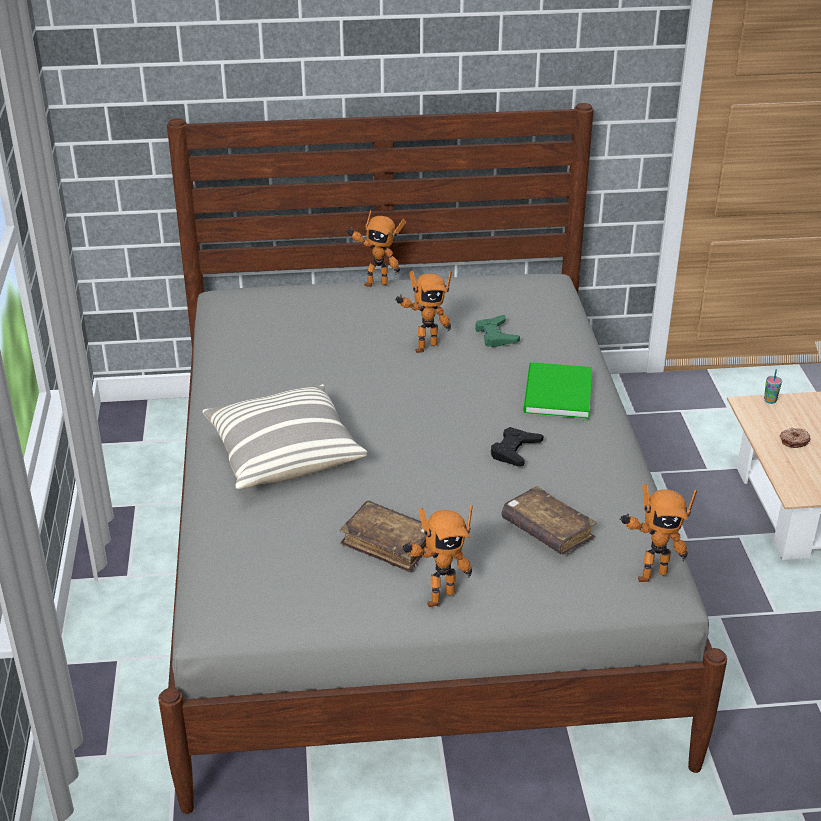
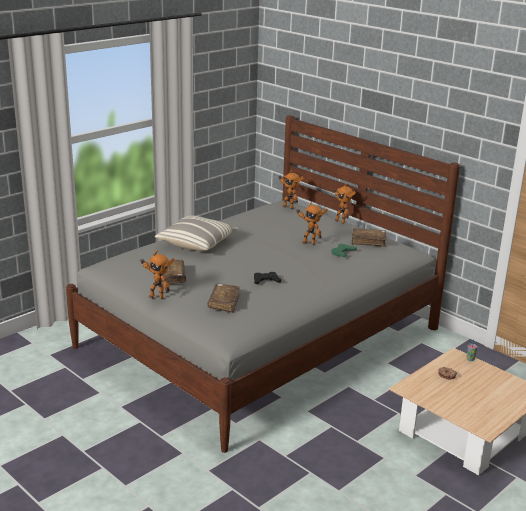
camera: 50 degrees right, 10 degrees down
(482, 296) = (368, 241): none -> brown book
(555, 394) = (320, 277): green book -> none
(649, 574) = (229, 332): toy robot -> toy robot (288, 207)

